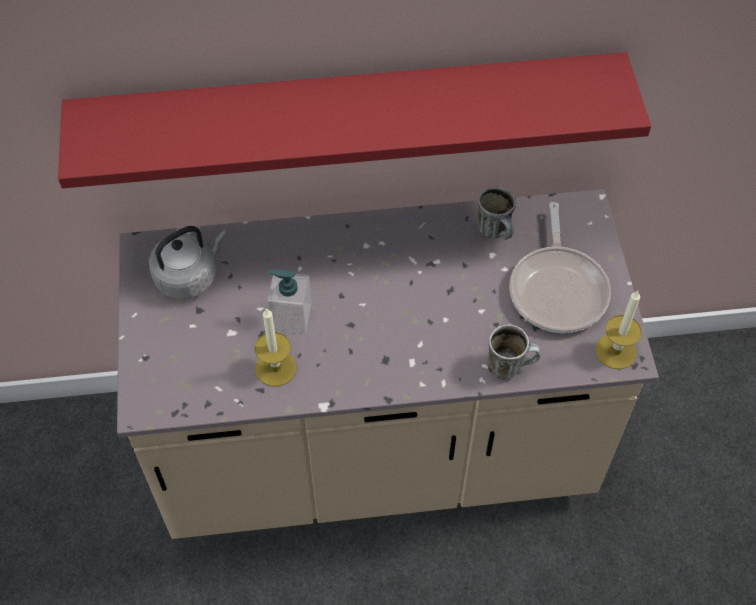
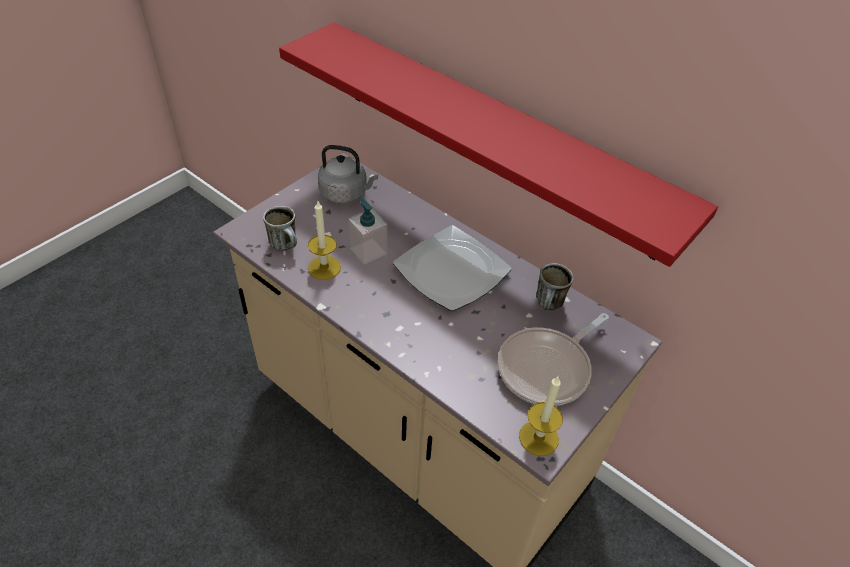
camera: 45 degrees right, 10 degrees down
(386, 271) = (451, 272): none -> plate
(510, 365) = (455, 382): mug -> mug (287, 246)

